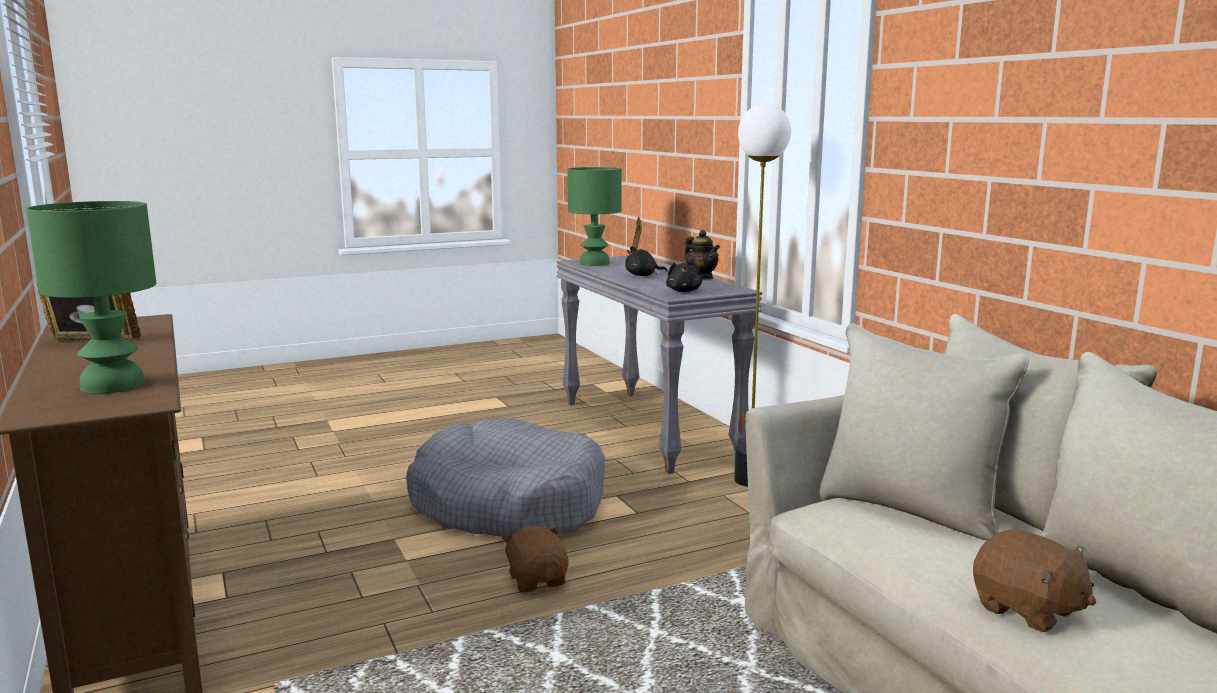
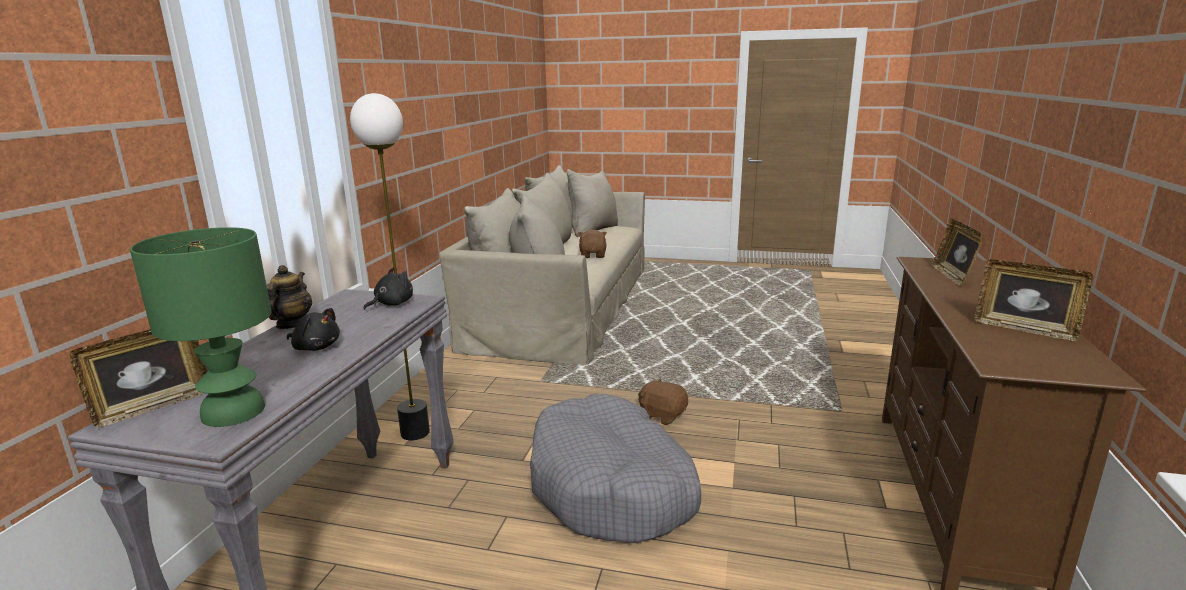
camera: 140 degrees left, 5 degrees up
(112, 385) = (953, 276): green table lamp -> picture frame
(537, 580) = (662, 415): brown plush toy -> brown plush toy turned 105 degrees clockwise

